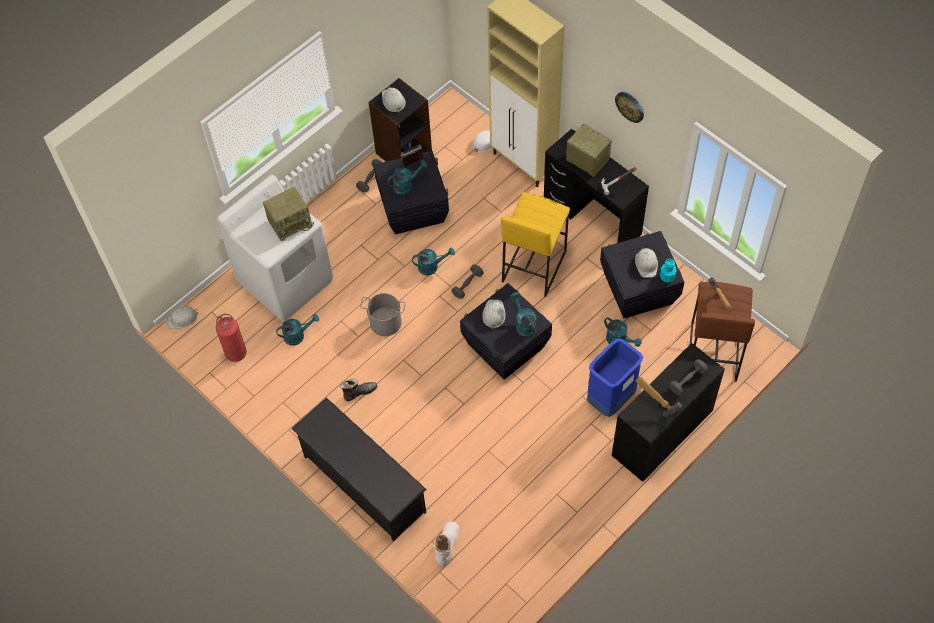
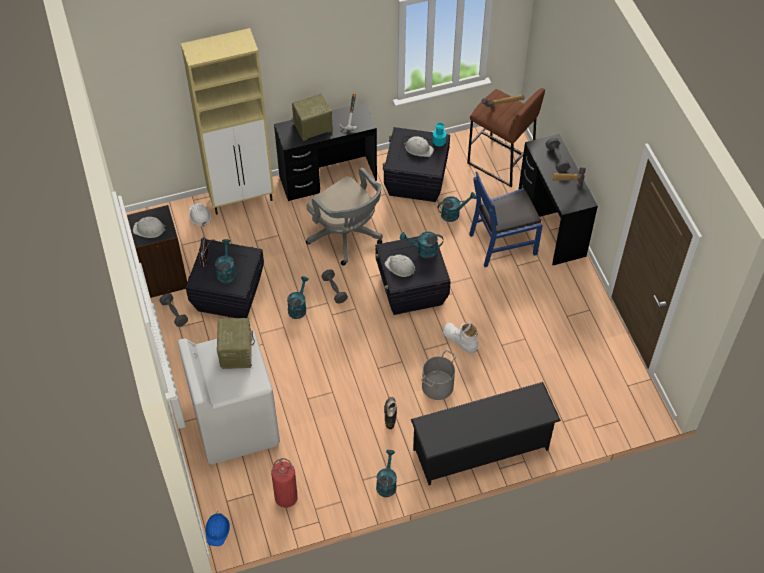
camera: 65 degrees left, 5 degrees down
(182, 318) = (217, 530): white hard hat -> blue hard hat
(298, 335) = (300, 439): turquoise watering can -> turquoise watering can (386, 483)
(385, 322) = (331, 365): grey bucket -> grey bucket (437, 386)
(447, 545) = (572, 412): white boot -> white boot (460, 340)
(533, 266) = (347, 237): yellow stool -> grey office chair
(610, 399) = (502, 243): blue trash can -> blue chair
(630, 106) = (331, 45): wall clock -> none

